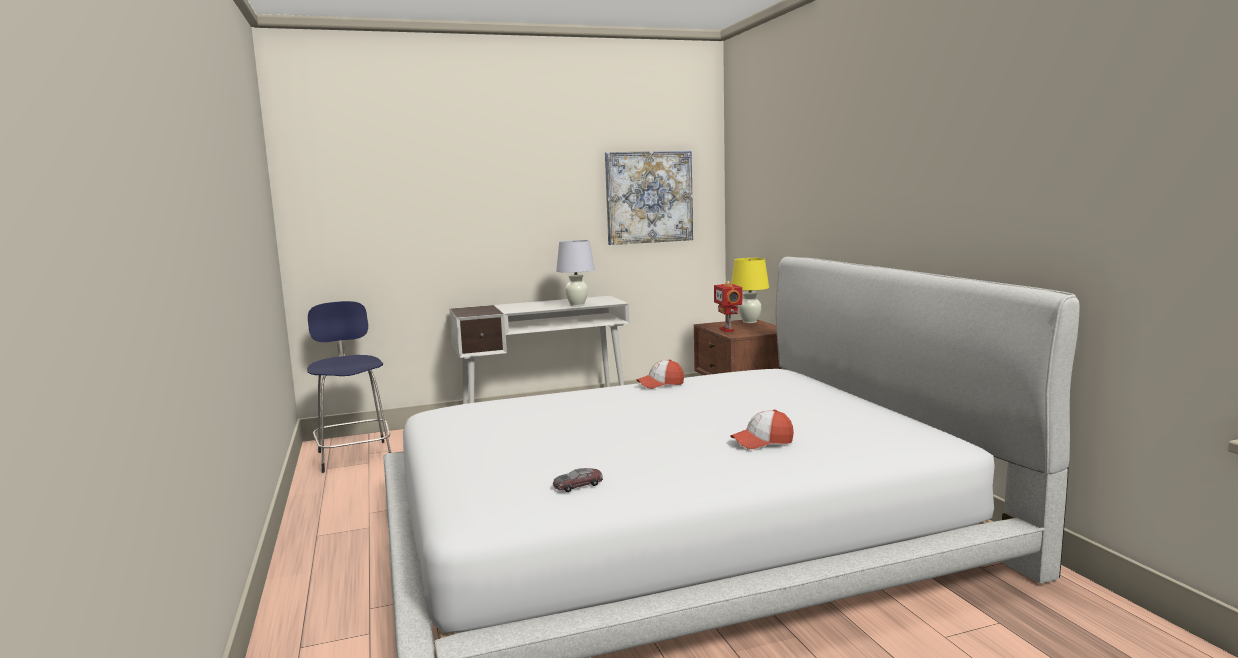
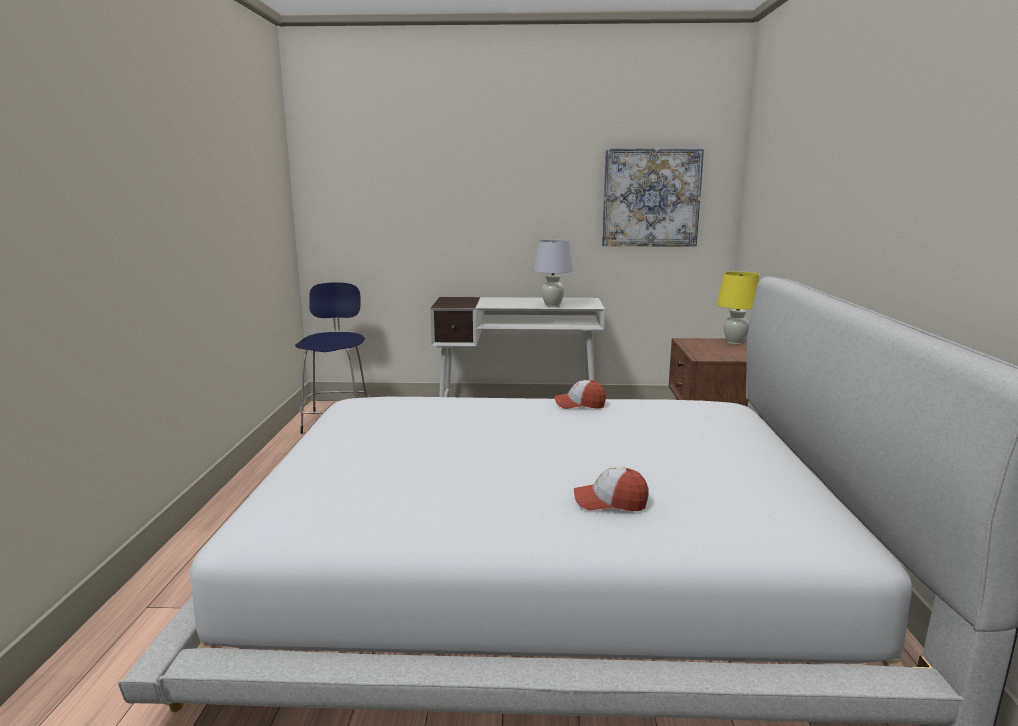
camera: 20 degrees right, 5 degrees up
(578, 485) = (371, 517): toy car -> none
(727, 330) = (699, 350): toy robot -> none

